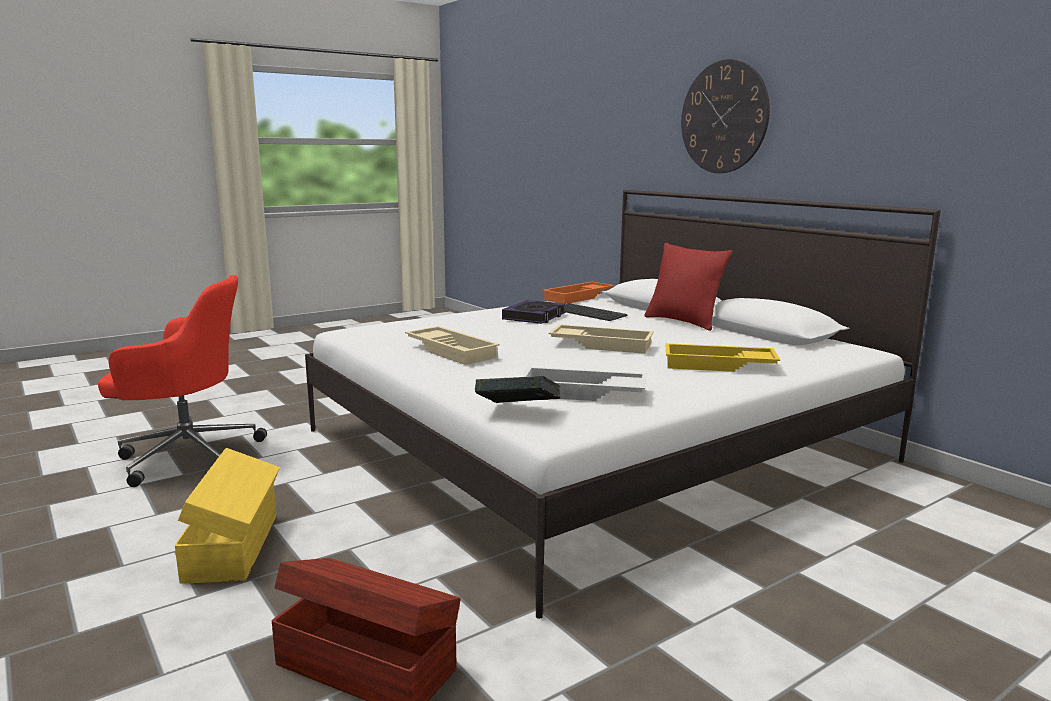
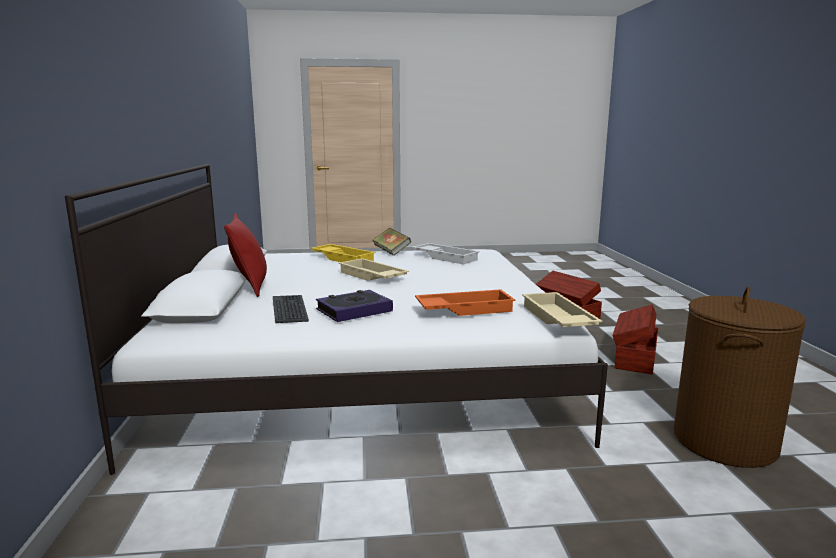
camera: 150 degrees left, 0 degrees up
(187, 456) = (724, 441): red office chair -> brown laundry basket
(234, 546) = (634, 358): yellow storage box -> brown storage box
(453, 351) = (483, 286): beige tray -> beige tray (556, 319)
(518, 412) = (489, 255): book -> book (391, 252)
(579, 297) = (221, 338): orange tray -> orange tray (464, 309)
(724, 117) = (124, 89): wall clock -> none

